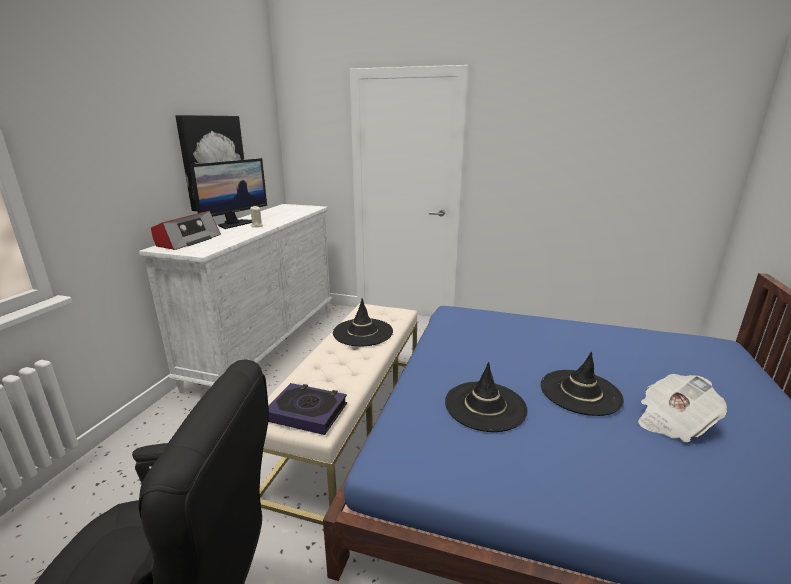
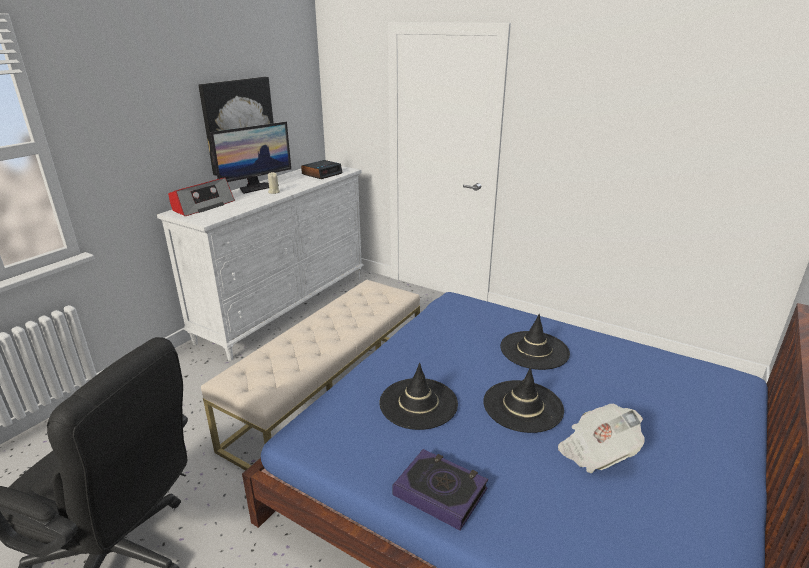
camera: 15 degrees right, 5 degrees up
(293, 211) = (322, 174): none -> alarm clock
(307, 412) = (259, 382): book -> book (440, 492)
(363, 332) = (350, 312): black hat -> black hat (534, 350)

